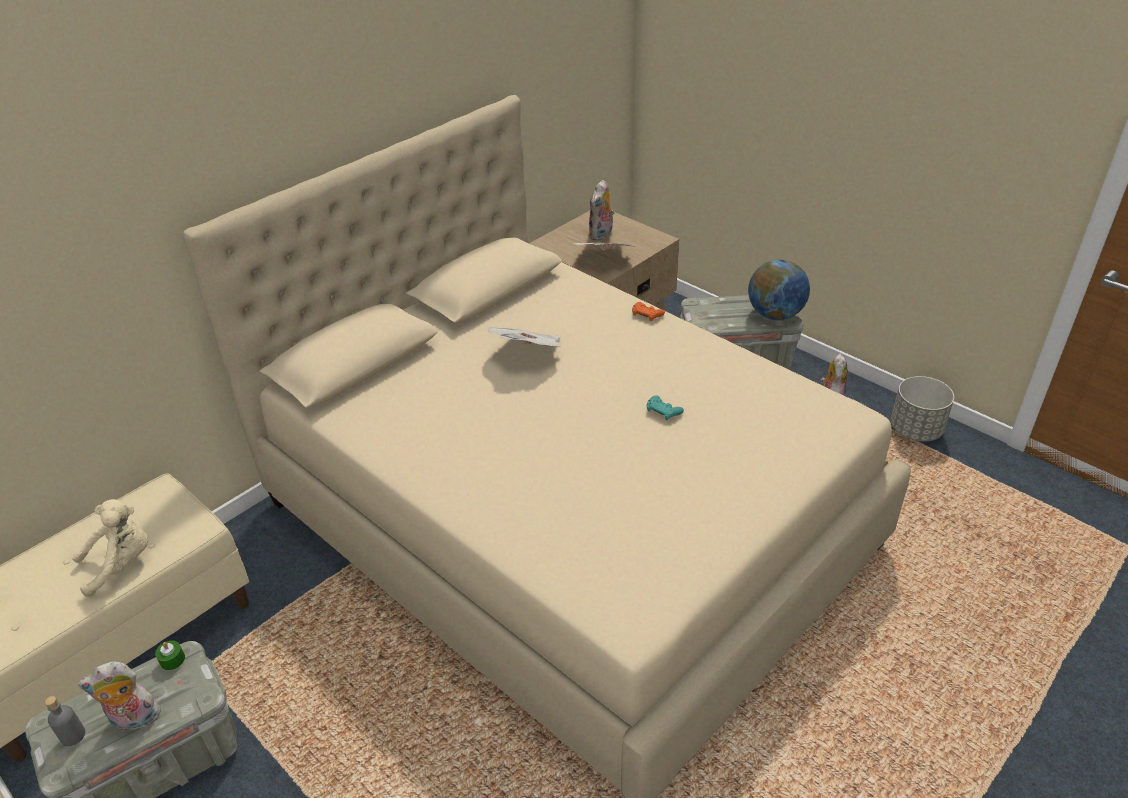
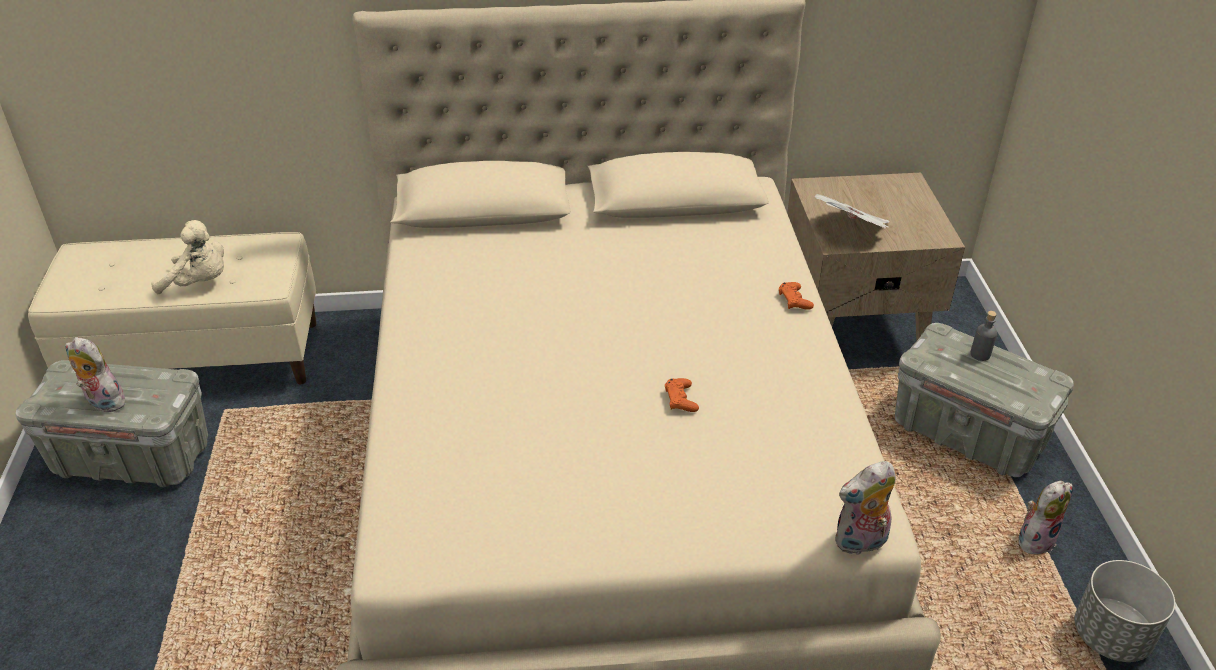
camera: 40 degrees right, 0 degrees up
(73, 735) = (64, 388): grey bottle -> grey bottle (980, 354)
(172, 660) = (168, 377): green candle -> none
(529, 352) = (634, 276): newspaper -> none
(601, 235) = (882, 204): plush toy -> plush toy (860, 543)
(663, 411) = (681, 399): turquoise game controller -> orange game controller
(775, 314) = (1023, 393): globe -> none

